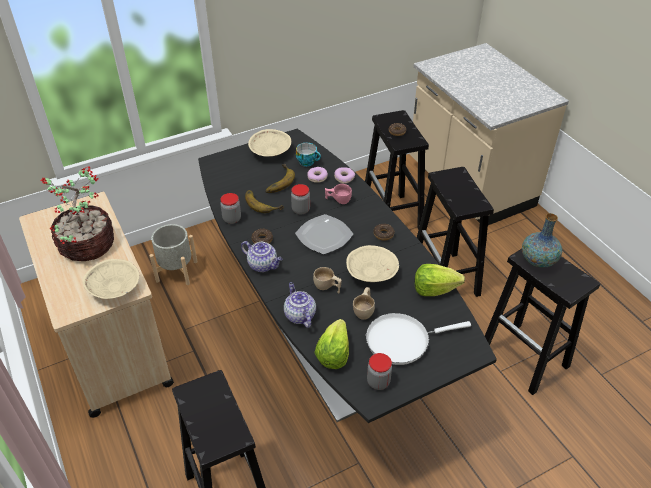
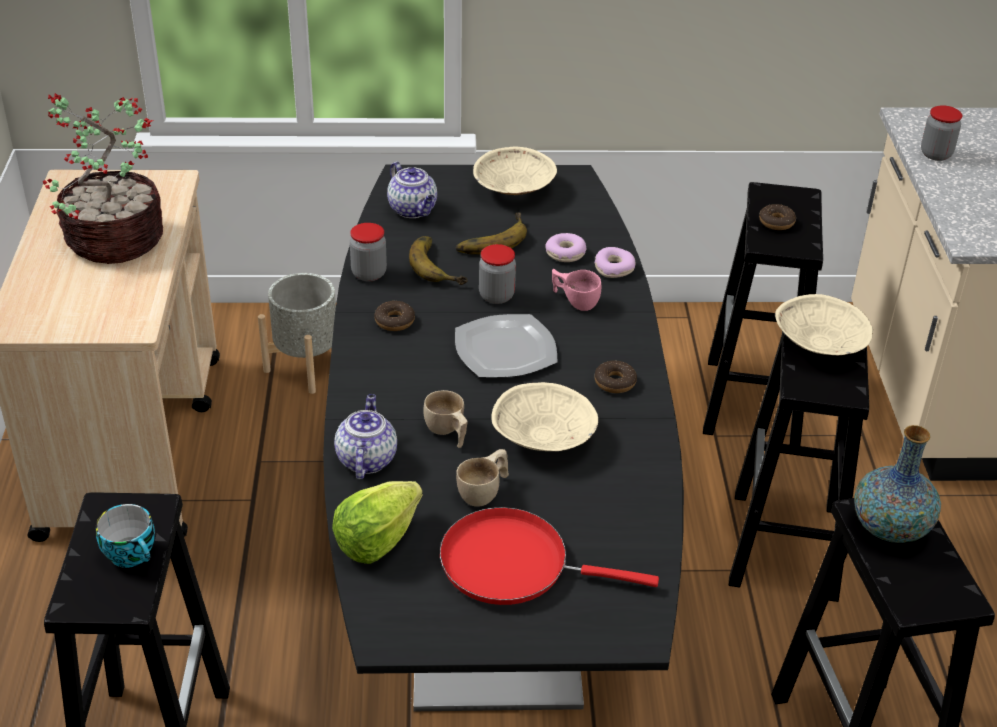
camera: 25 degrees right, 5 degrees down
(115, 288) = (107, 316): beige bowl -> beige bowl (820, 345)
(263, 265) = (366, 361): teapot -> teapot (413, 210)
(308, 162) = (568, 224): cup -> cup (133, 554)
(378, 382) = (419, 613): jar -> jar (936, 154)
(402, 340) = (513, 564): white frying pan -> red frying pan
(434, 289) = (640, 504): lettuce -> none

